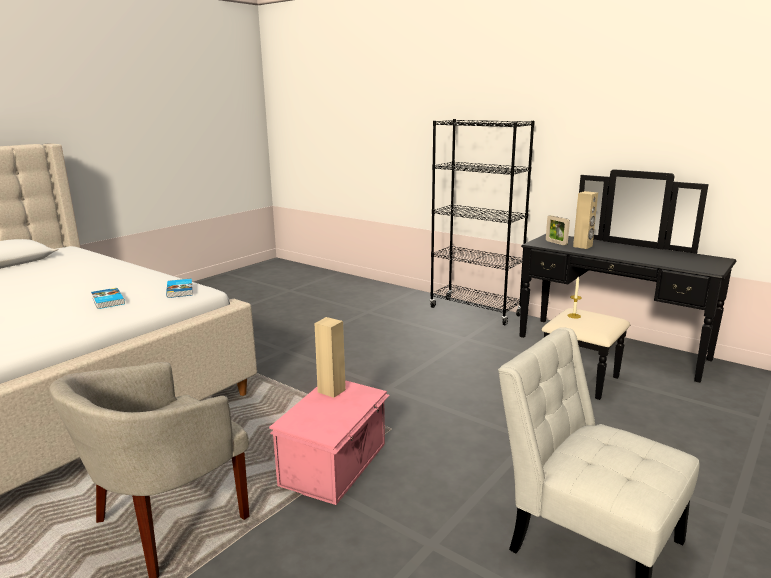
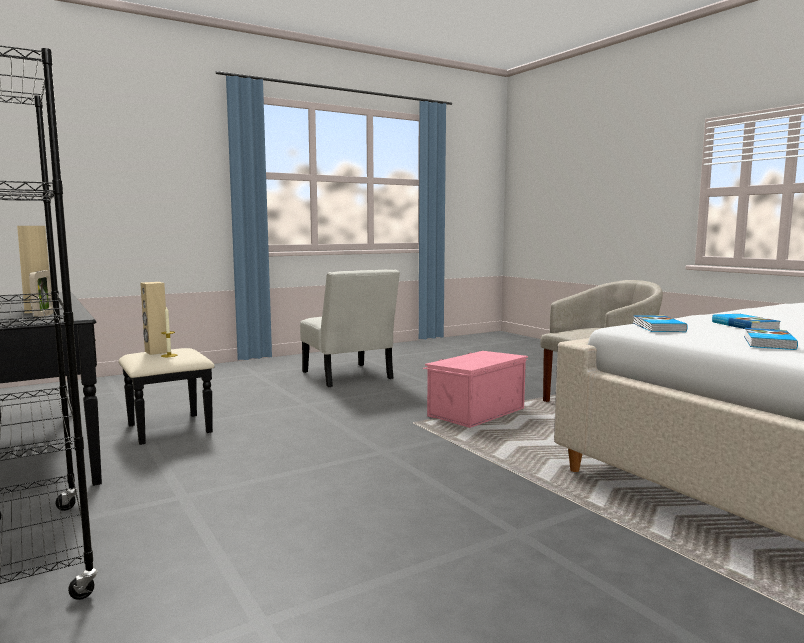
camera: 160 degrees left, 10 degrees down
(136, 278) = (767, 343): none -> book
(331, 390) = (473, 363): beige speaker -> beige speaker (156, 352)

